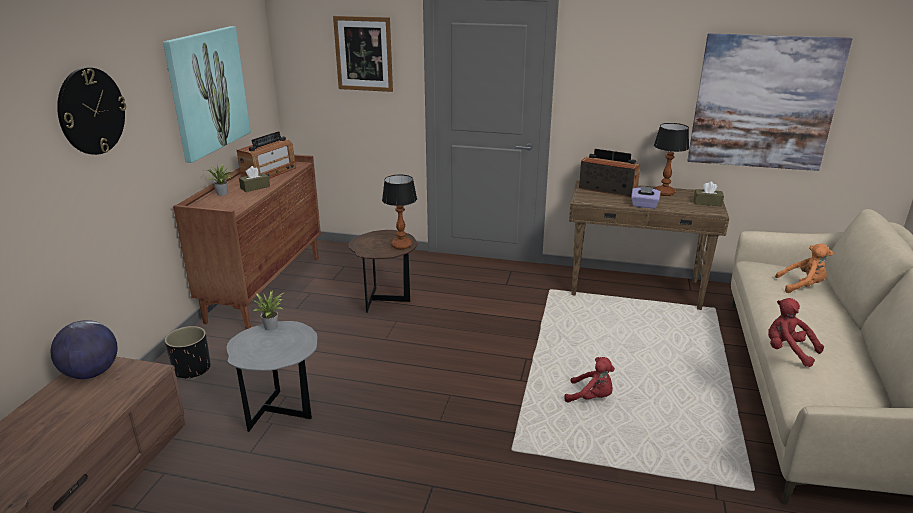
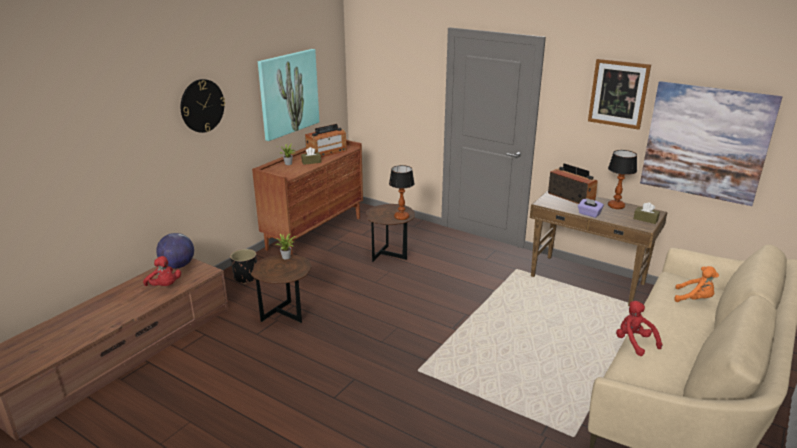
camera: 20 degrees right, 0 degrees up
(282, 413) = (286, 315): grey side table -> brown side table
(364, 54) = (405, 72): picture -> picture (618, 93)
(591, 397) = (496, 350): red plush toy -> red plush toy (164, 286)

